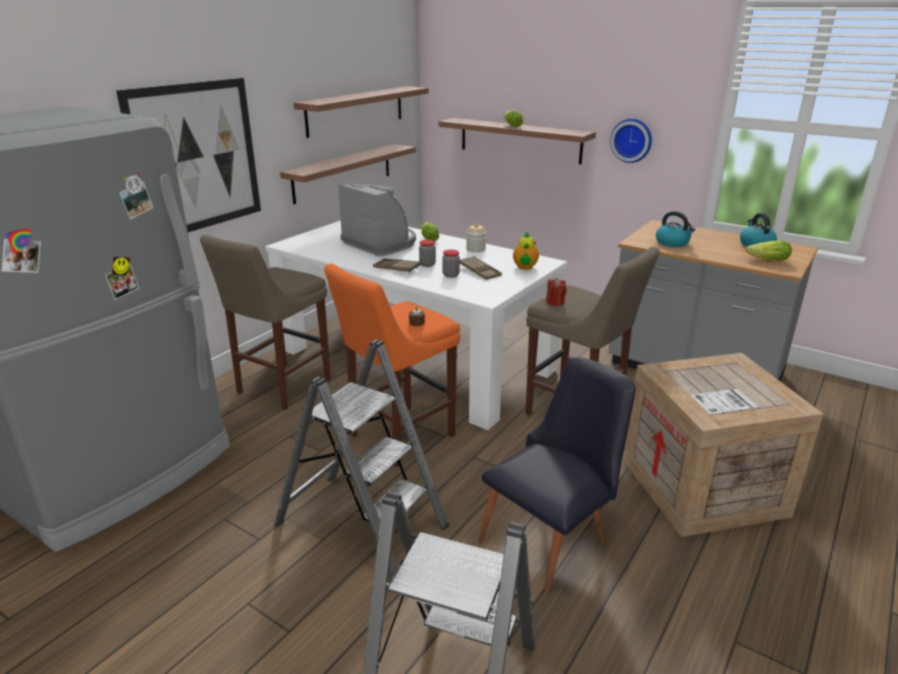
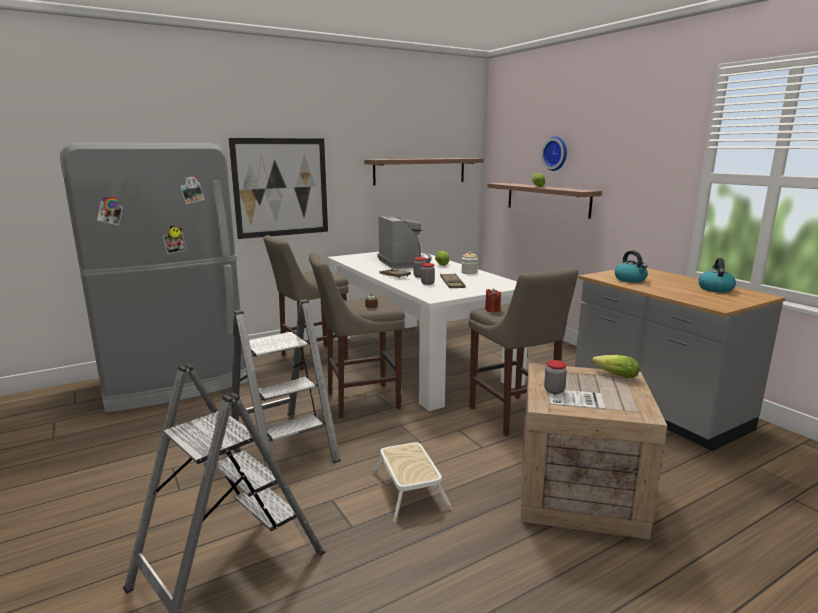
camera: 25 degrees right, 10 degrees down
(343, 172) = (404, 215): shelf -> none
(398, 437) = (358, 401): orange stool -> beige stool
(525, 267) = (491, 286): teapot -> none
(552, 537) = (409, 490): black chair -> beige step ladder
(632, 140) = (629, 197): wall clock -> wall clock (556, 153)
(697, 396) = (554, 390): none -> jar
(765, 260) = (707, 298): lettuce -> lettuce (613, 375)

